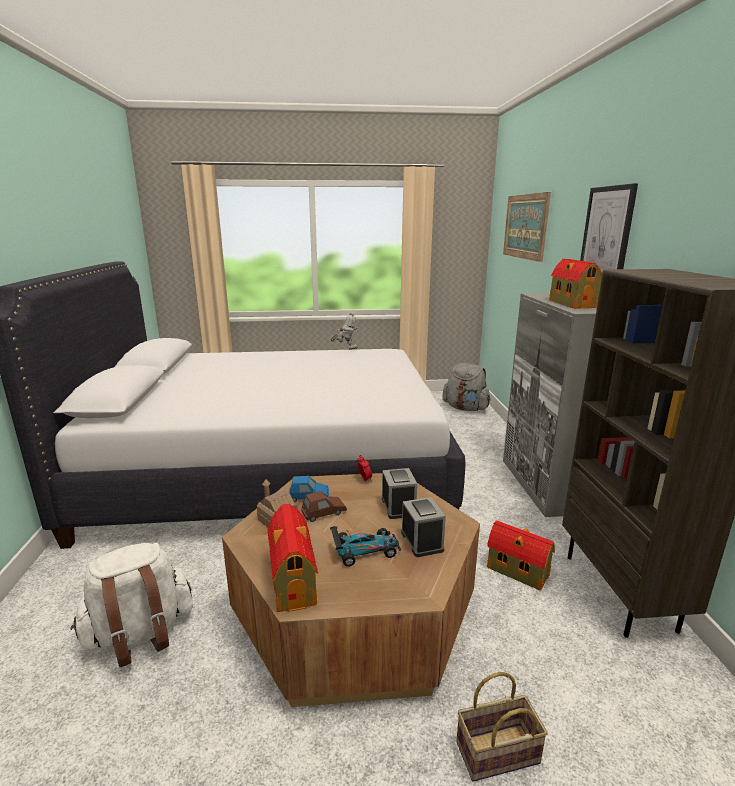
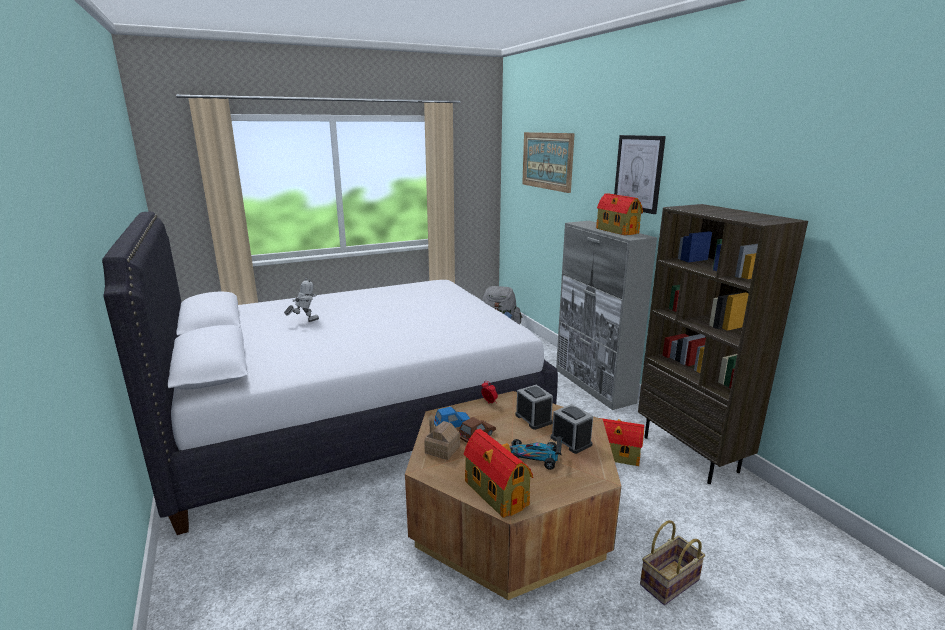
camera: 20 degrees left, 0 degrees up
(140, 635) = (331, 587): white backpack -> none
(345, 349) = (397, 284): toy robot -> toy robot (304, 321)
(364, 550) = (533, 457): toy car -> toy car turned 135 degrees counterclockwise

